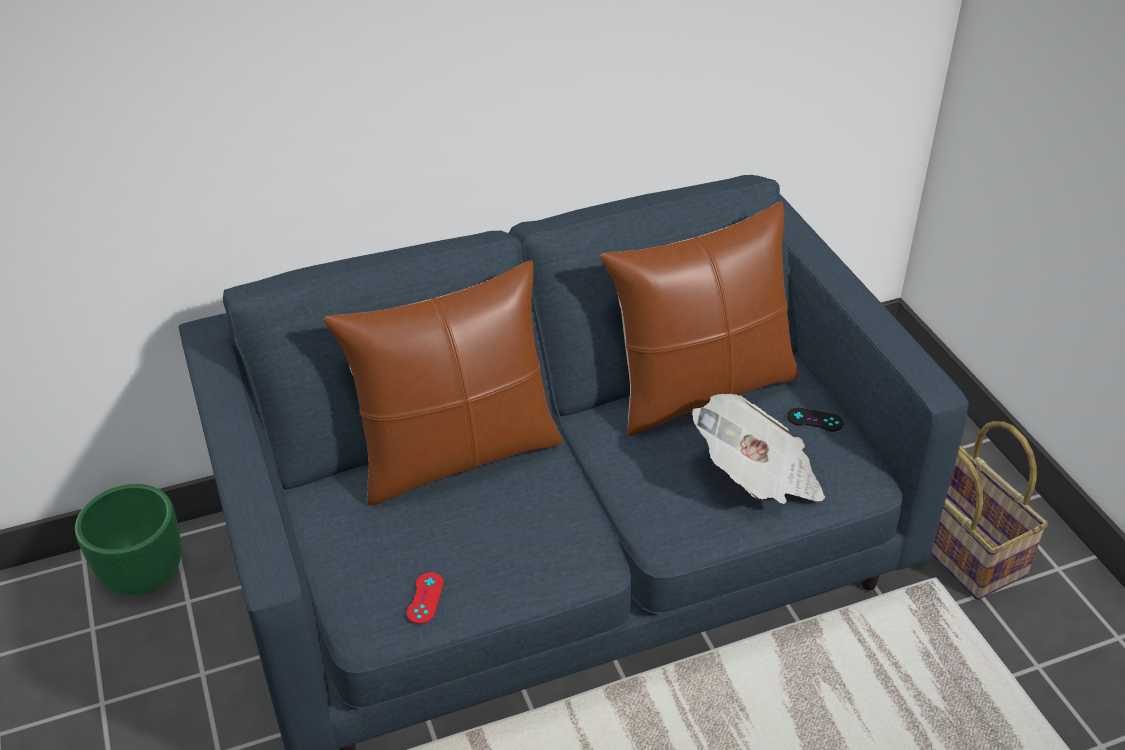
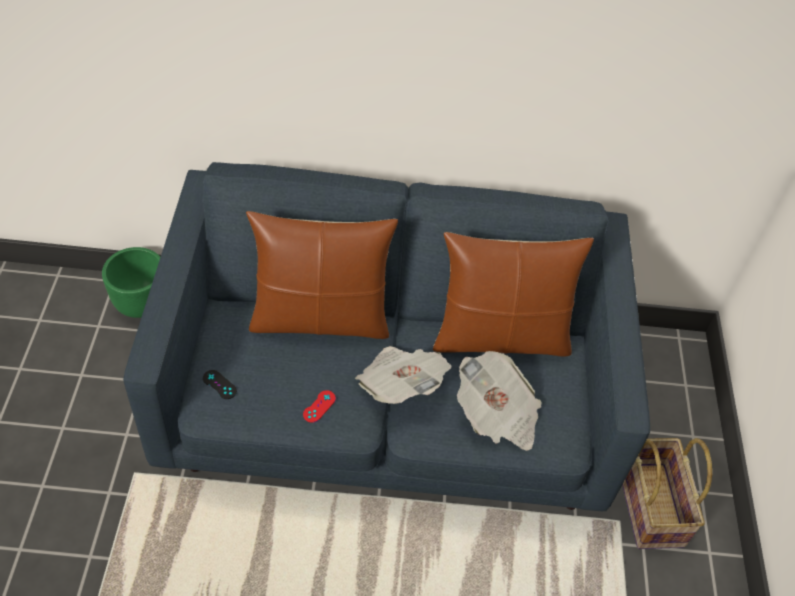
camera: 20 degrees right, 10 degrees up
(425, 598) = (246, 407): red game controller -> red game controller (319, 406)
(614, 491) = (400, 385): none -> newspaper
(814, 420) = (561, 390): black game controller -> black game controller (219, 384)

